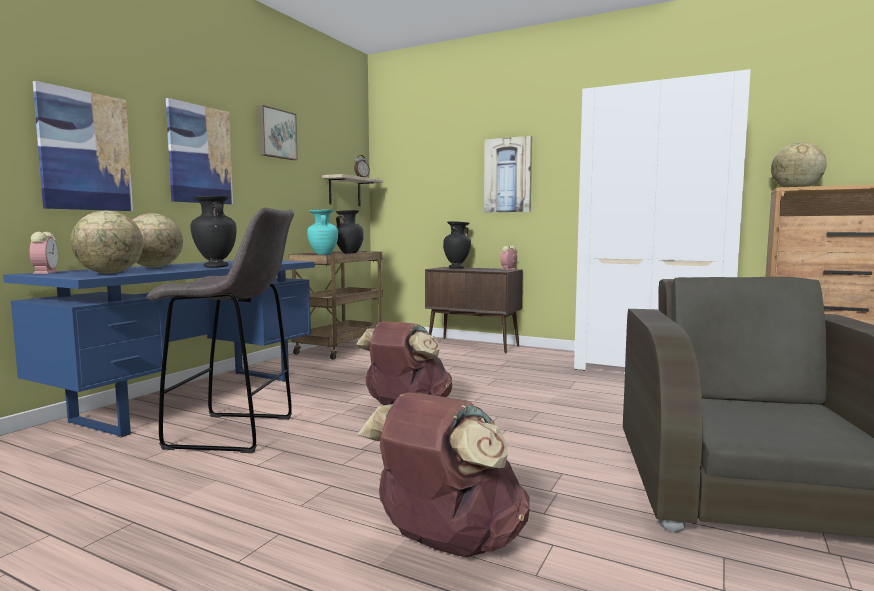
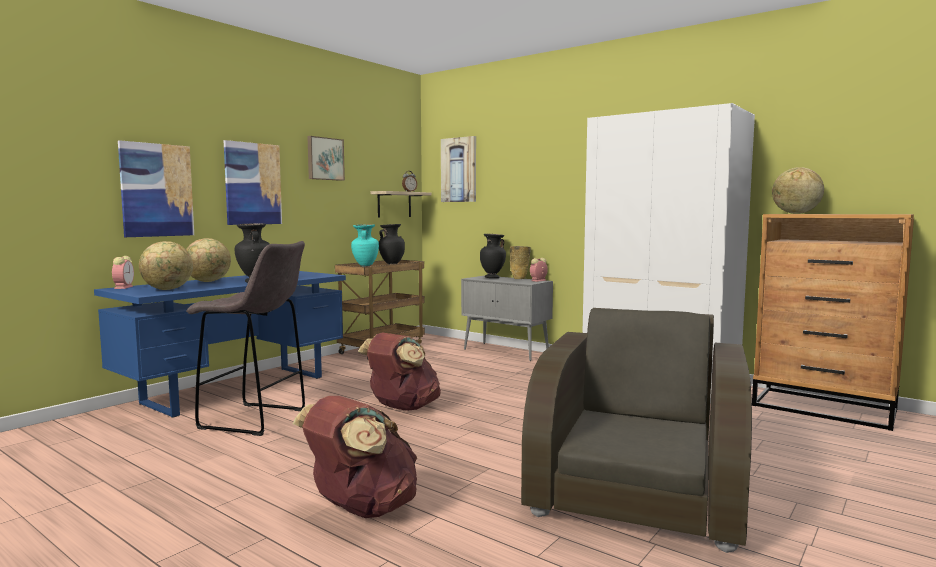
camera: 10 degrees right, 0 degrees up
(474, 345) = (506, 352): brown cabinet -> grey cabinet
(486, 268) = (520, 279): none -> beige vase
(508, 175) = (540, 190): picture -> picture (459, 170)

